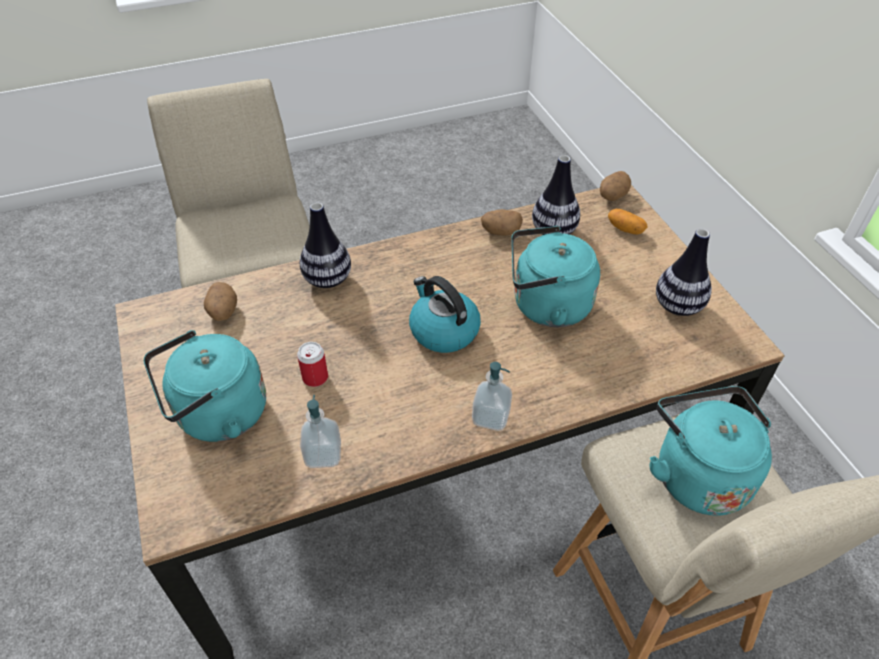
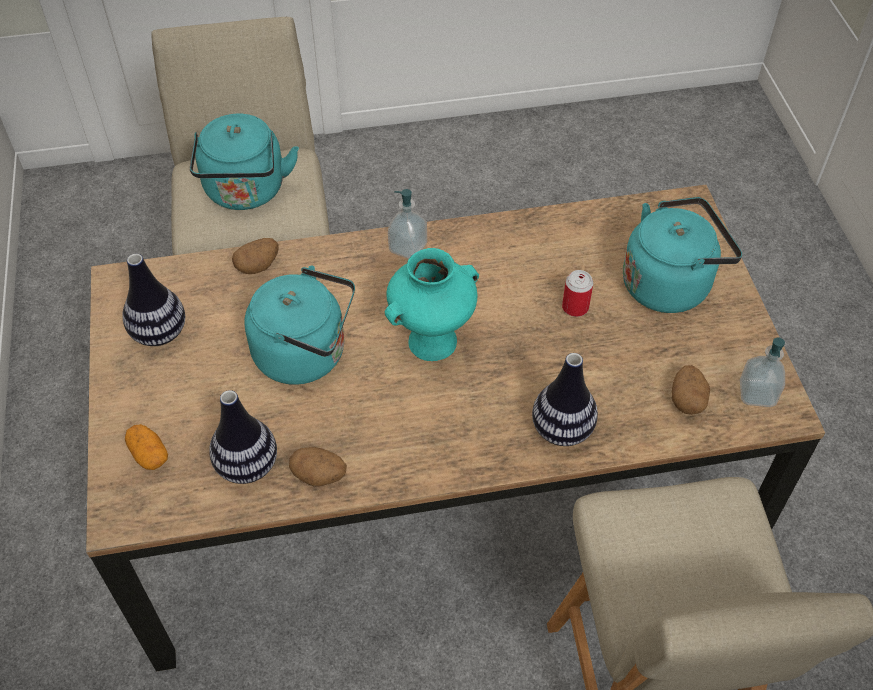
camera: 170 degrees left, 5 degrees up
(323, 454) = (566, 237): soap dispenser -> soap dispenser (757, 393)
(443, 331) = (432, 340): kettle -> turquoise vase
(612, 196) = (130, 520): potato -> potato (258, 265)

